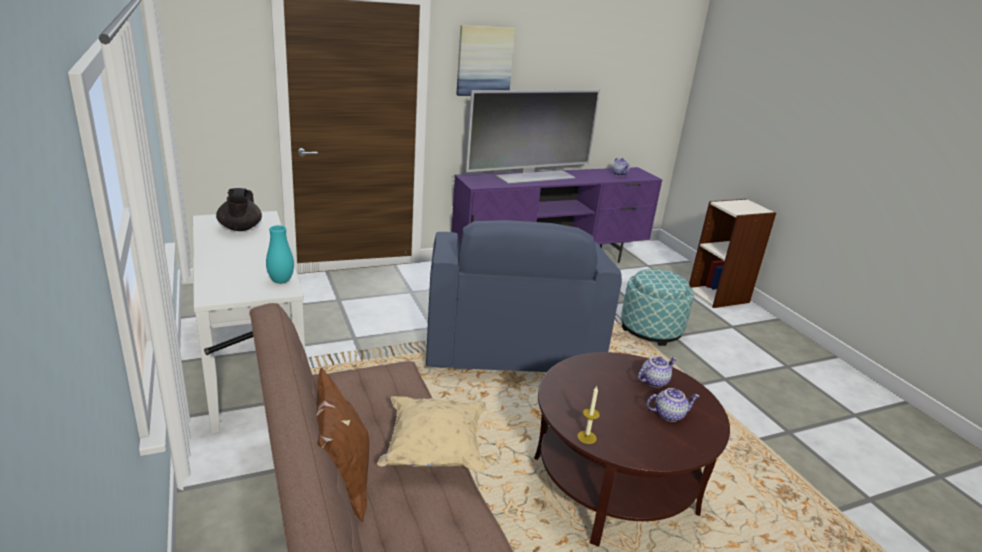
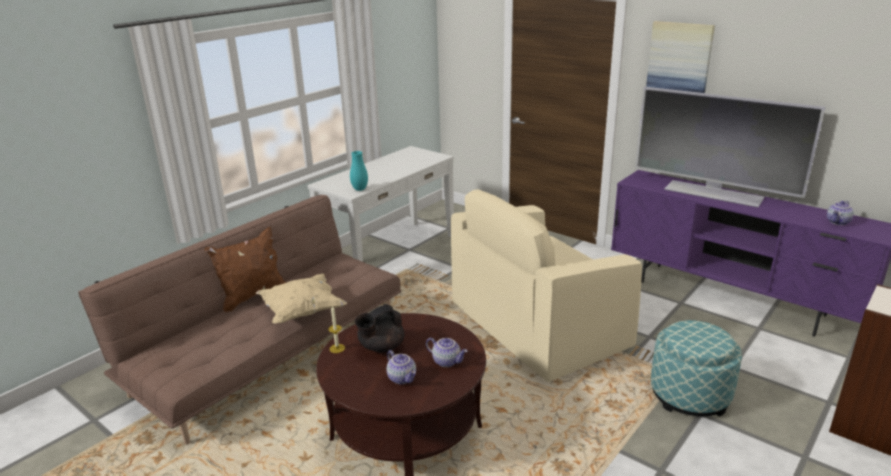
camera: 65 degrees right, 0 degrees up
(240, 228) = (411, 159): black teapot -> black teapot (381, 347)
(510, 345) = (537, 327): blue armchair -> beige armchair

